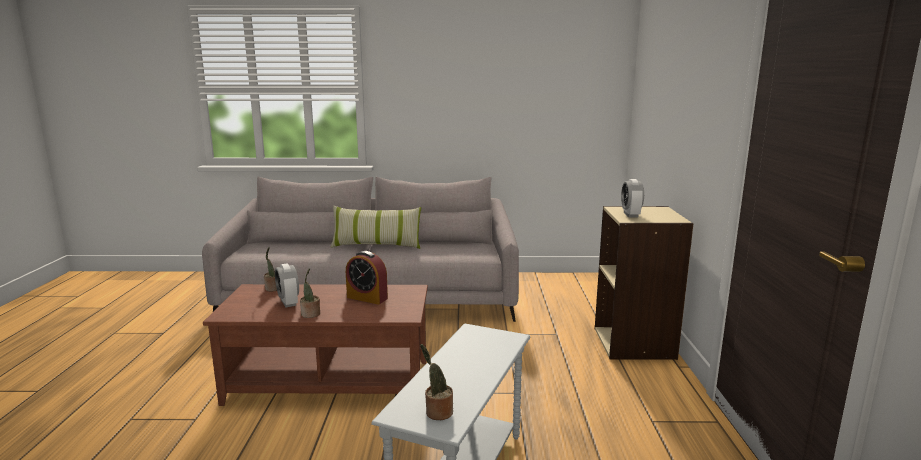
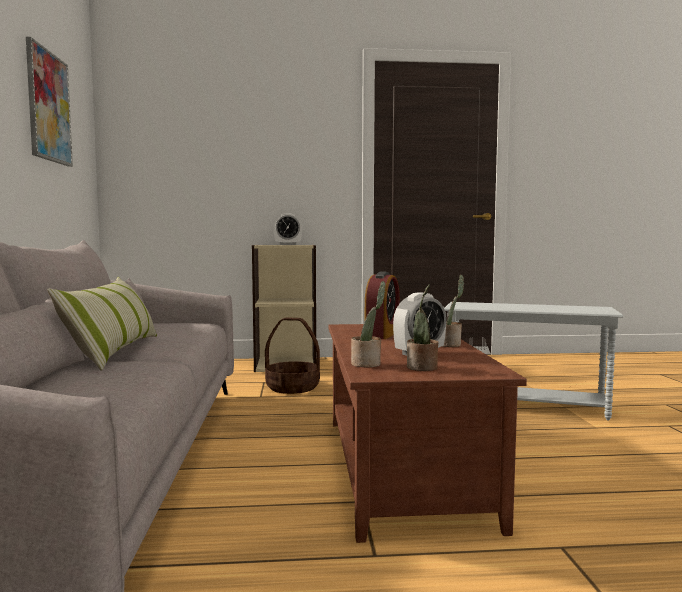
camera: 95 degrees left, 10 degrees down
(437, 412) = (589, 308): potted plant -> potted plant (422, 368)
(536, 75) = (48, 107): none -> picture
(536, 346) = (292, 387): none -> basket

